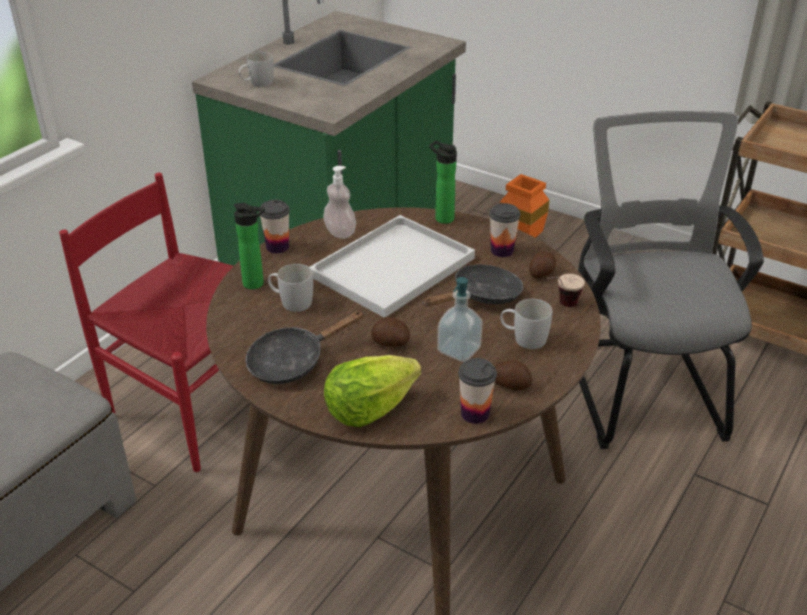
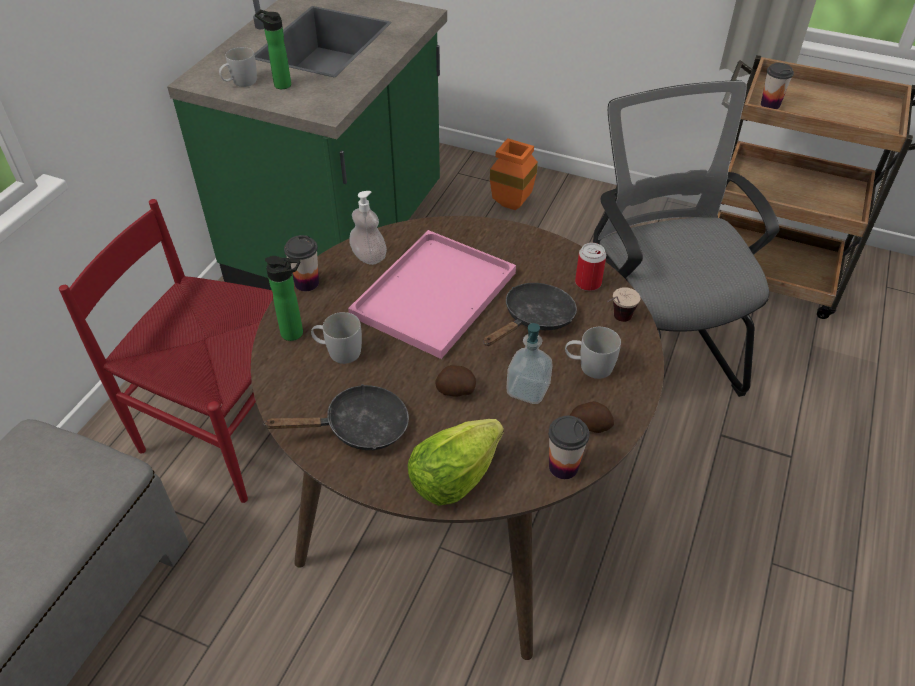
camera: 10 degrees left, 10 degrees up
(293, 362) = (359, 428): black frying pan -> black frying pan turned 150 degrees counterclockwise
(392, 269) = (434, 296): white tray -> pink tray
(442, 218) = (470, 226): bottle -> bottle (280, 84)
(502, 251) = (541, 260): cup -> cup (770, 104)
(542, 273) = (588, 283): potato -> can

